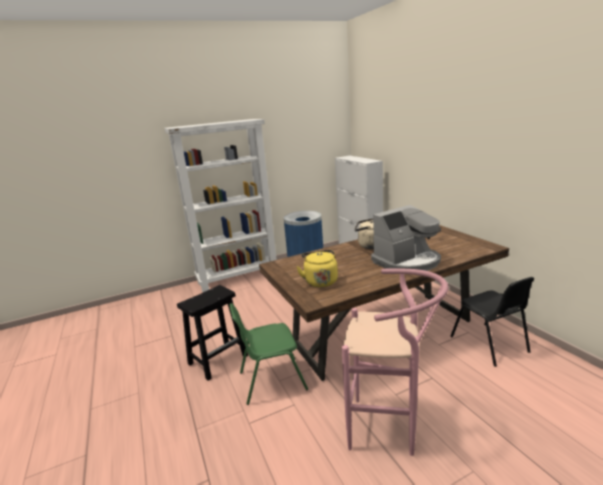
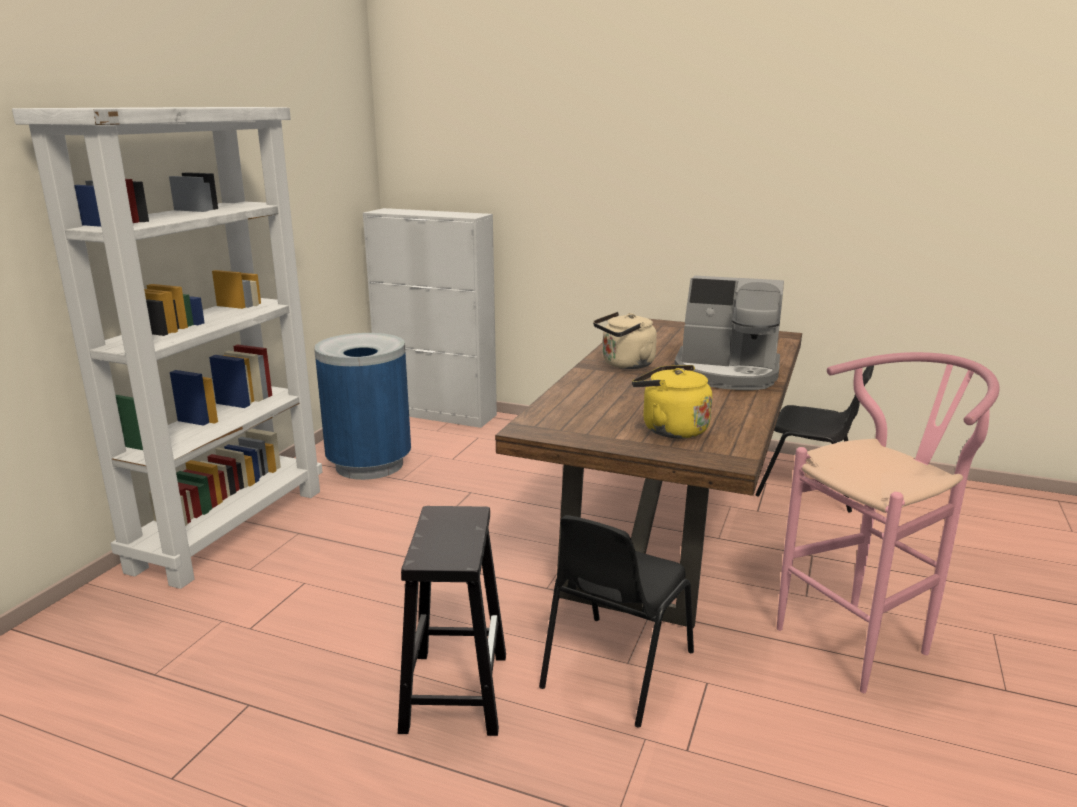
camera: 45 degrees left, 0 degrees up
(271, 380) = (615, 670): green chair -> black chair
(407, 261) = (727, 373): coffee machine -> coffee machine turned 90 degrees clockwise

